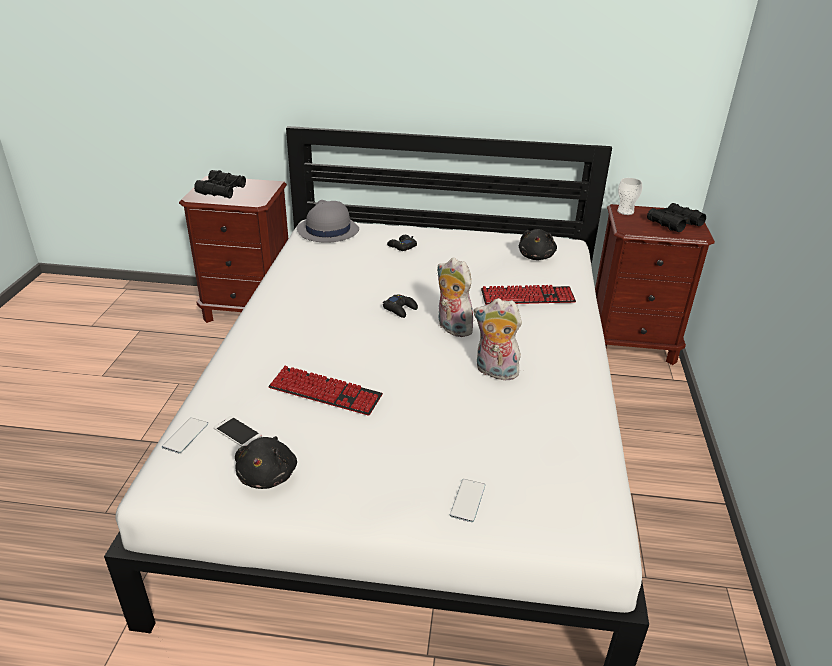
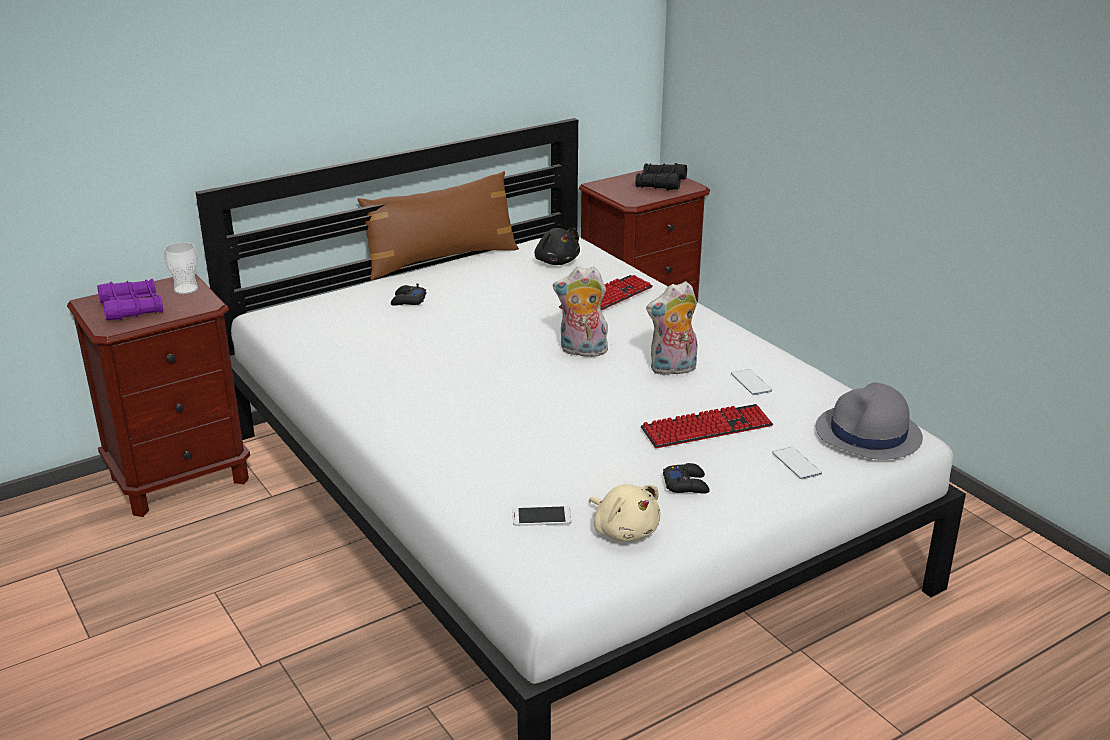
camera: 40 degrees left, 5 degrees down
(185, 435) = (498, 544): phone -> phone (751, 382)
(222, 190) = (132, 308): black binoculars -> purple binoculars
(268, 475) = (624, 530): black plush toy -> beige plush toy
(325, 392) = (562, 450): keyboard -> keyboard (706, 428)
(327, 230) = (296, 315): grey hat -> grey hat (868, 434)
(400, 309) = (509, 355): black game controller -> black game controller (686, 484)
(465, 227) = (441, 259): none -> brown pillow
(625, 211) = (605, 186): cup -> cup (186, 289)

